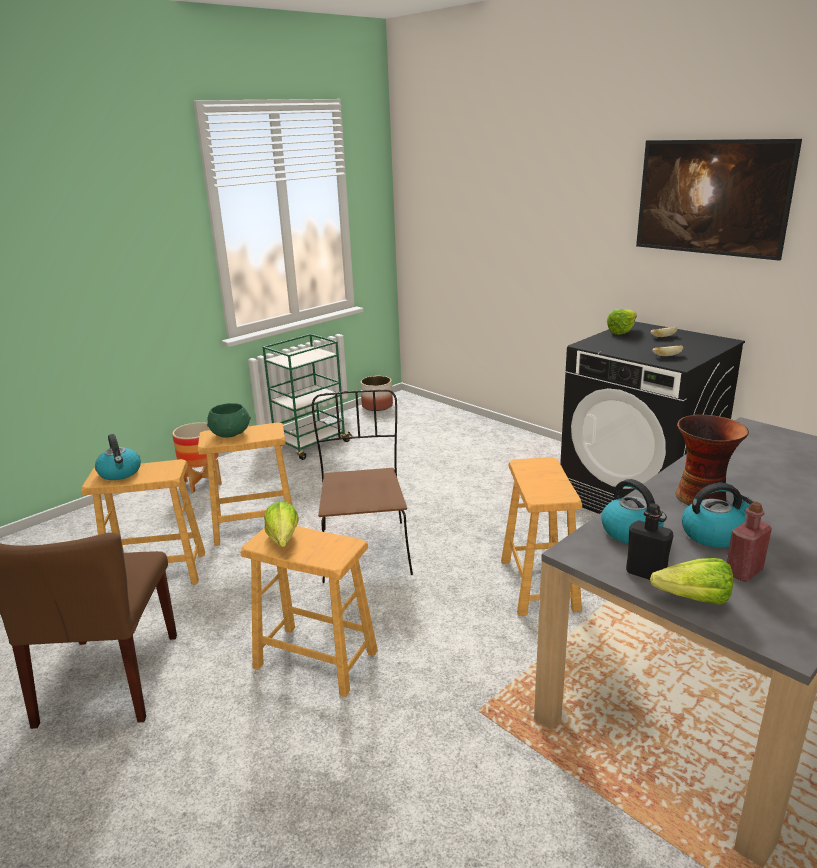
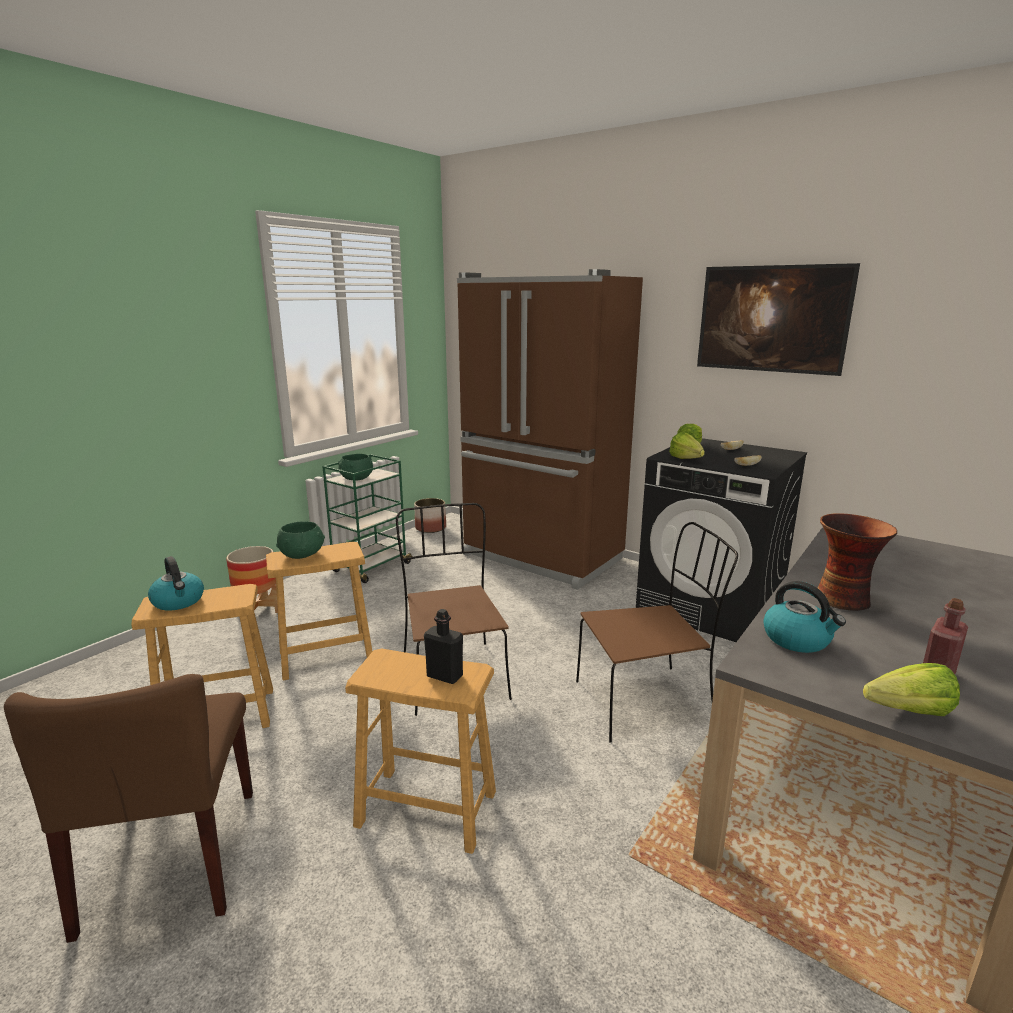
camera: 10 degrees left, 5 degrees down
(282, 543) = (395, 673): lettuce -> lettuce (687, 460)
(294, 359) = (356, 478): none -> green bowl
(480, 440) = (541, 558): none -> brown fridge
(539, 585) = (646, 702): brown stool -> brown chair
(646, 573) = (839, 684): black bottle -> black bottle (444, 676)
(713, 534) = (879, 637): kettle -> none

